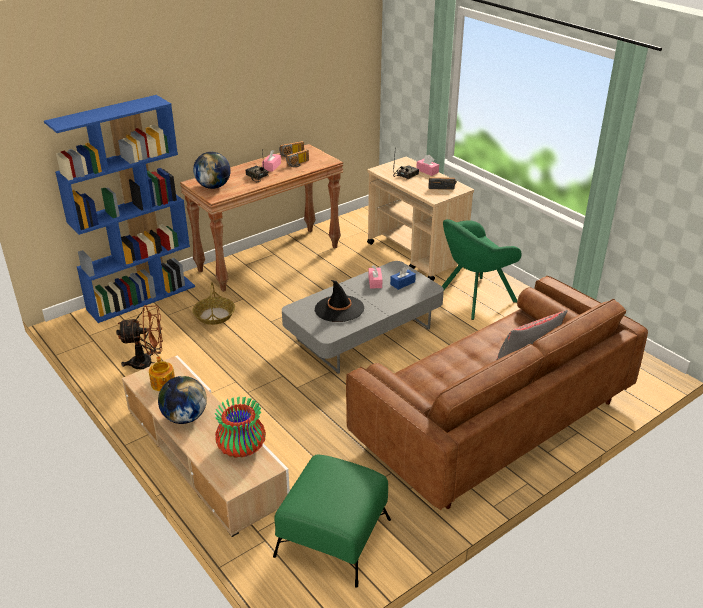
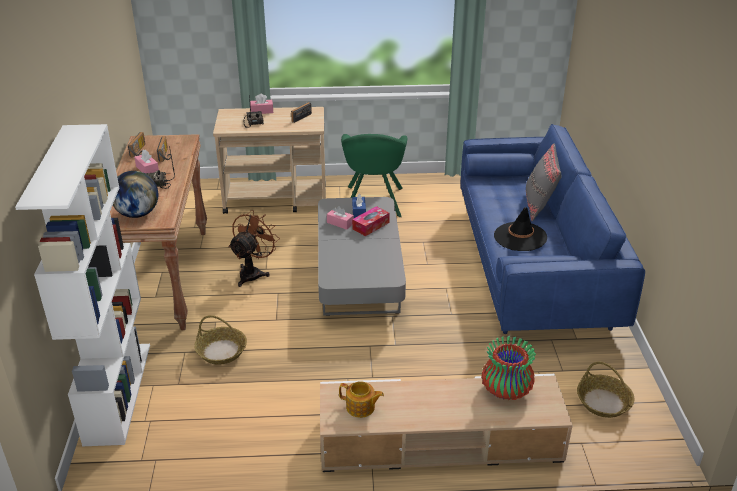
camera: 55 degrees left, 0 degrees up
(142, 297) = (117, 391): blue bookcase -> white bookcase
(148, 363) = (251, 429): brown fan -> brown fan (253, 273)
(185, 417) = (430, 410): globe -> none
(332, 538) = (604, 402): green ottoman -> basket
(339, 309) = (359, 257): black hat -> black hat (520, 237)
(389, 296) = (371, 226): none -> tissue box
(492, 421) = (533, 266): brown sofa -> blue sofa

